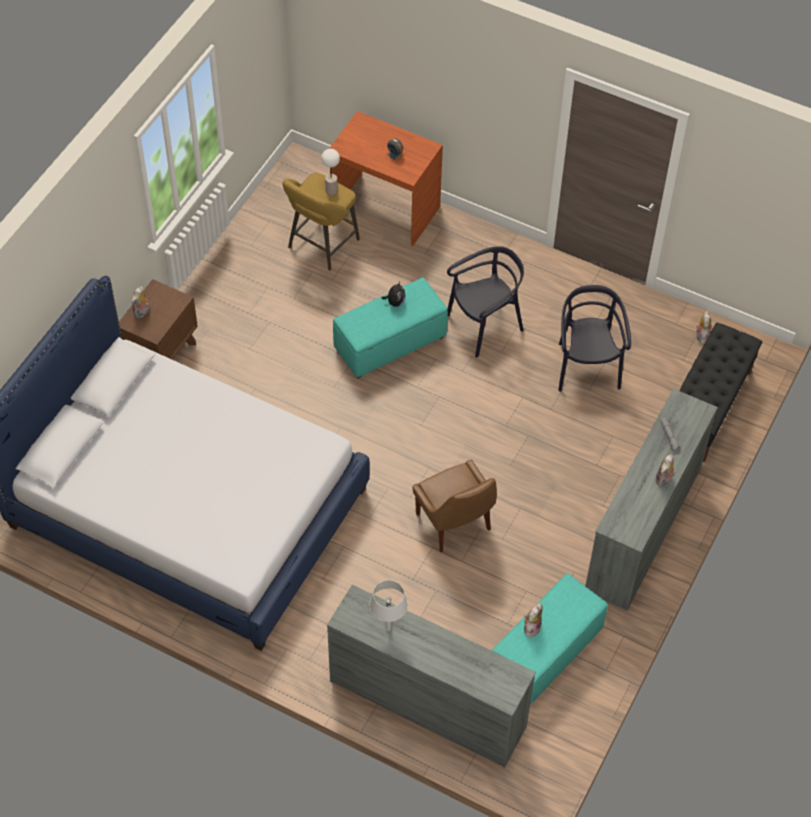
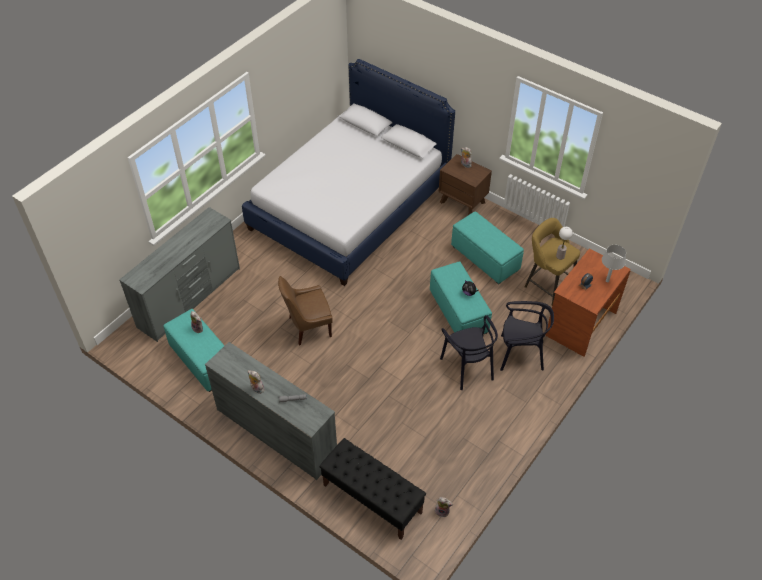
camera: 100 degrees right, 5 degrees down
(281, 318) = (485, 259): none -> turquoise ottoman
(388, 628) = (196, 232): grey table lamp -> grey table lamp (607, 281)
(586, 367) = (422, 424): black chair -> black chair (520, 354)

